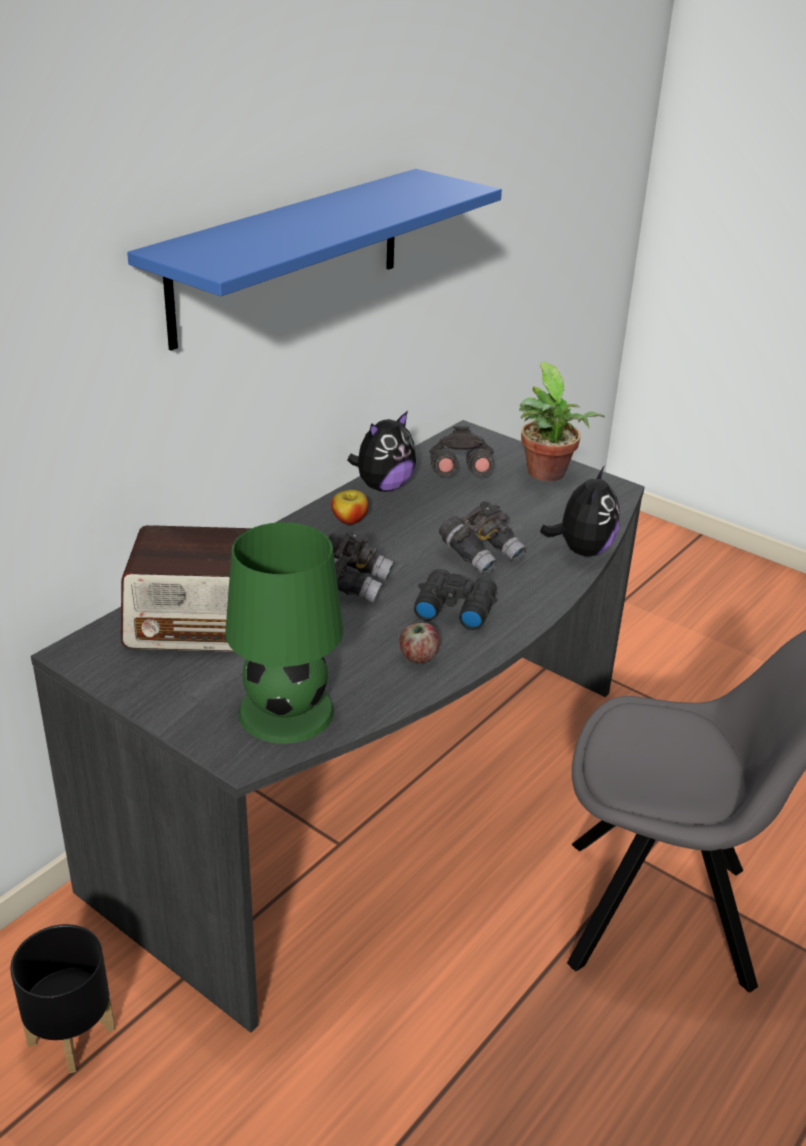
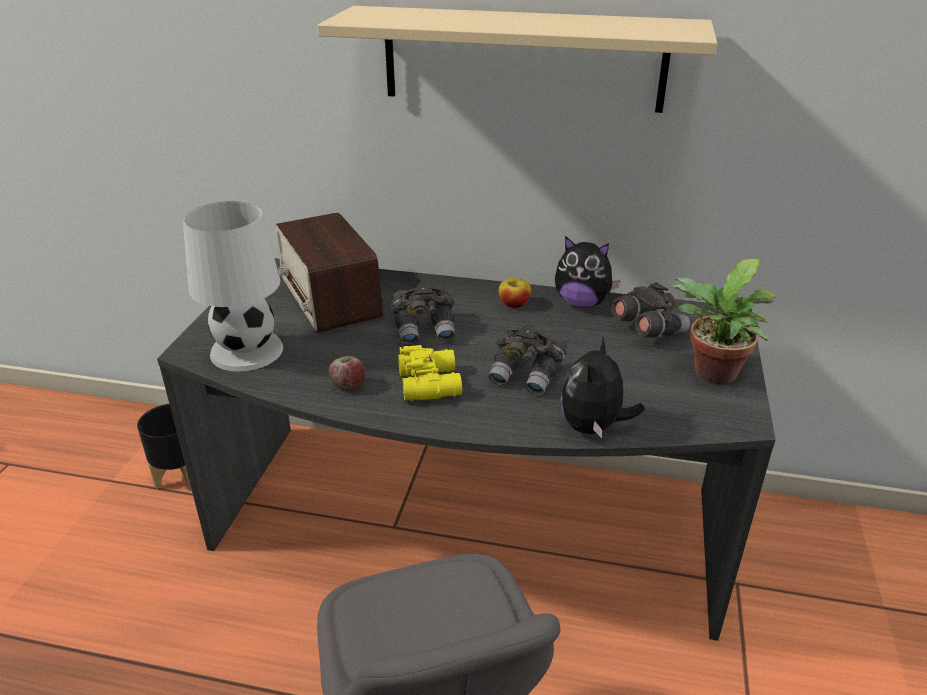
camera: 65 degrees right, 0 degrees up
(287, 711) = (248, 351): green table lamp -> white table lamp
(289, 255) = (523, 59): blue shelf -> beige shelf
(453, 608) = (431, 383): black binoculars -> yellow binoculars
(582, 550) = (593, 427): plush toy -> plush toy turned 120 degrees clockwise

